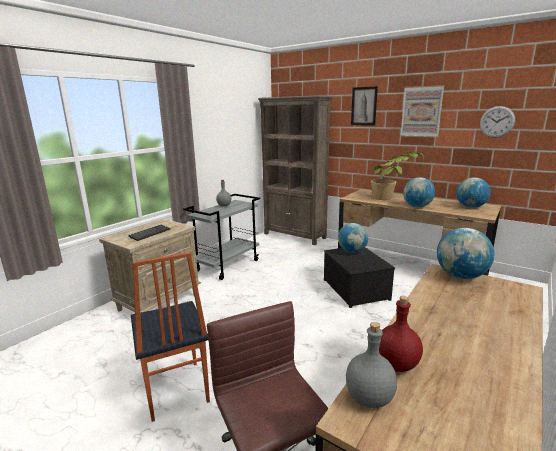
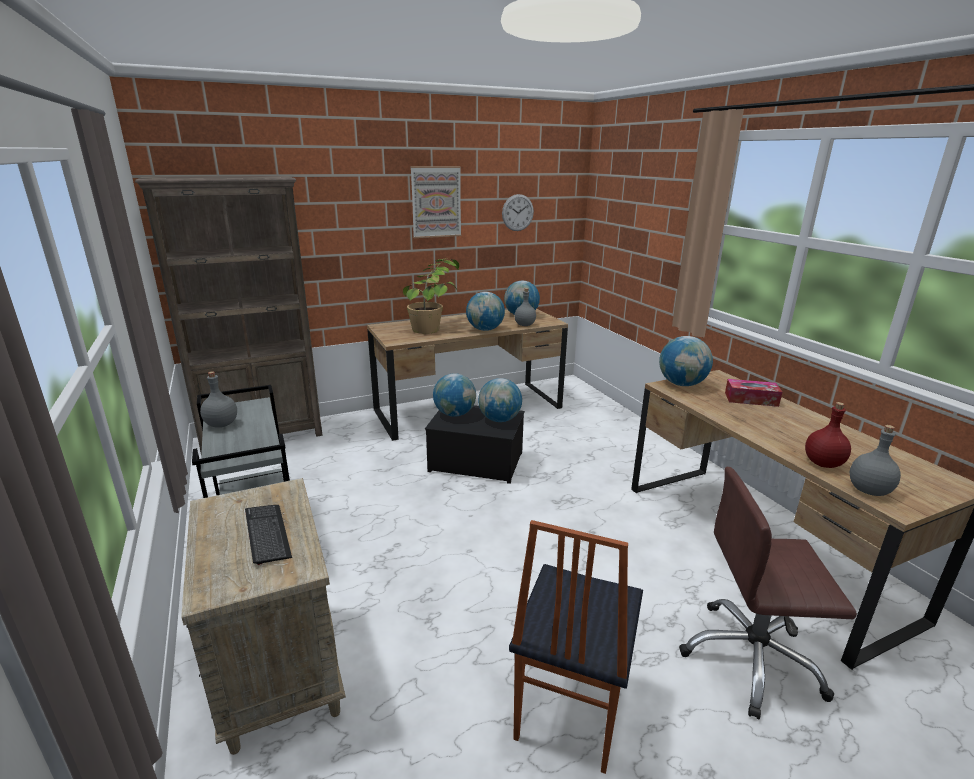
camera: 60 degrees left, 5 degrees up
(175, 390) = (567, 710): chair -> chair turned 105 degrees clockwise
(364, 106) = (350, 194): picture -> none
(368, 264) = (499, 420): none -> globe
(454, 211) = (525, 325): none -> grey bottle
(494, 311) = (751, 399): none -> tissue box

